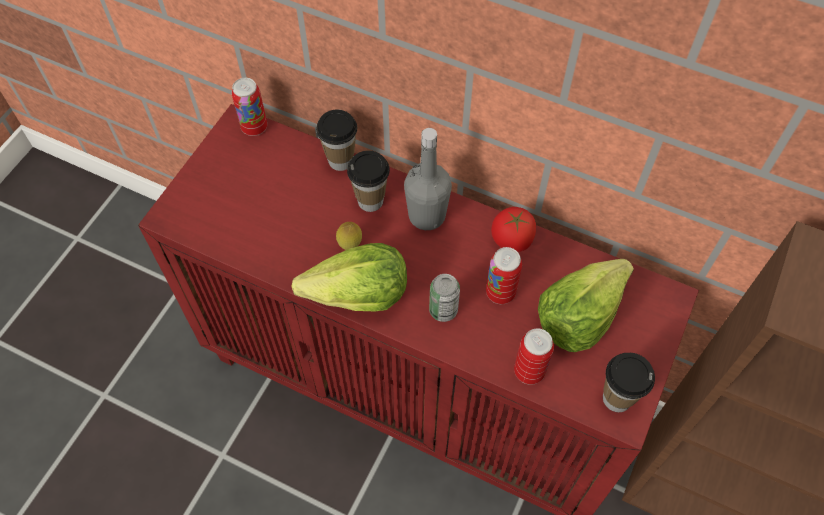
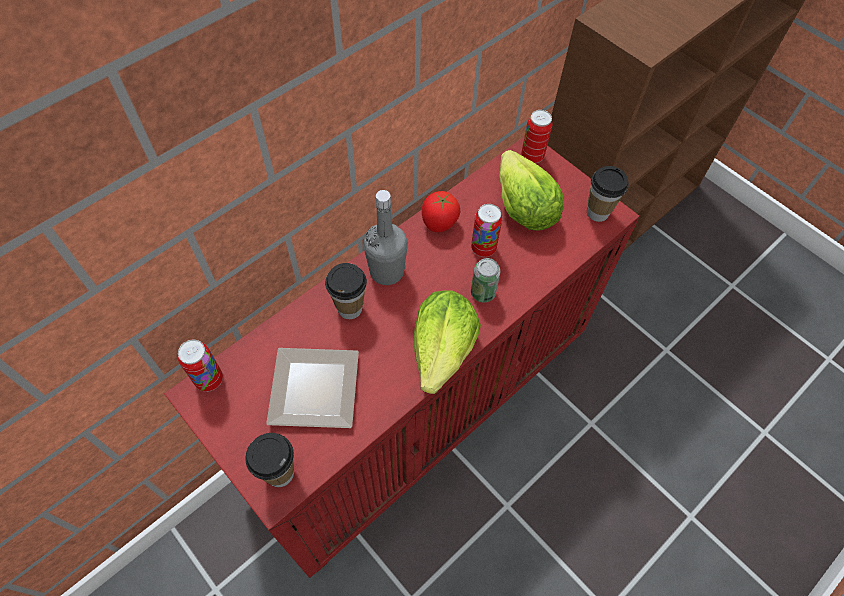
camera: 70 degrees left, 0 degrees up
(272, 209) = (317, 392): none -> plate
(340, 160) = (292, 317): cup -> cup (279, 473)
(350, 245) = (389, 340): lemon -> none
(529, 371) = (558, 256): can -> can (532, 156)

